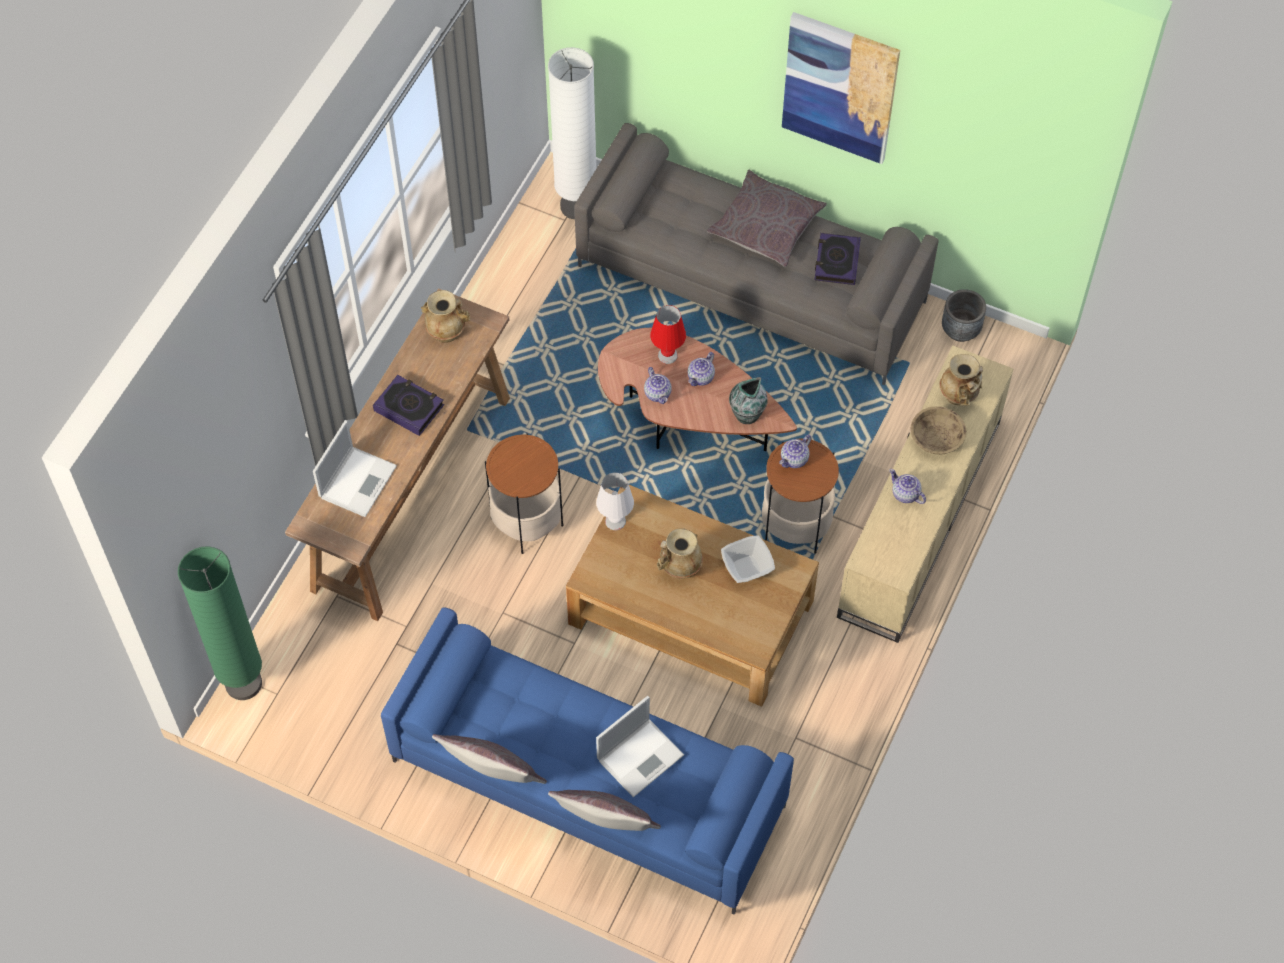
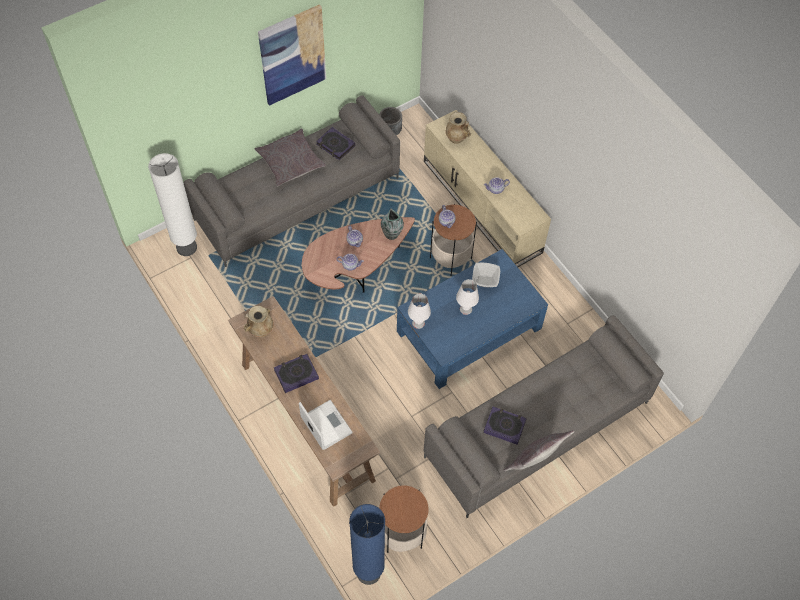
camera: 60 degrees left, 0 degrees up
(243, 683) = (368, 572): green floor lamp -> blue floor lamp
(523, 712) = (504, 426): none -> book
(526, 522) = (364, 375): side table -> side table (402, 534)
(586, 784) = (537, 430): blue sofa -> grey sofa
(606, 828) = (595, 423): grey pillow -> none
(641, 756) = (563, 385): laptop -> none
(667, 355) = (330, 248): red table lamp -> none
(680, 568) = (465, 309): beige vase -> white table lamp
(690, 612) = (468, 330): brown coffee table -> blue coffee table
(936, 439) = (473, 160): beige bowl -> none

